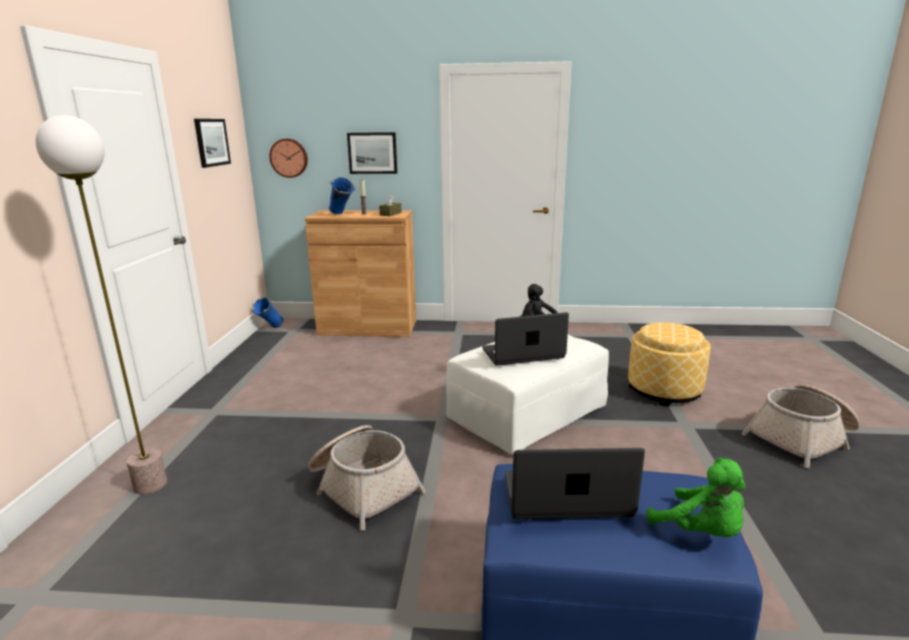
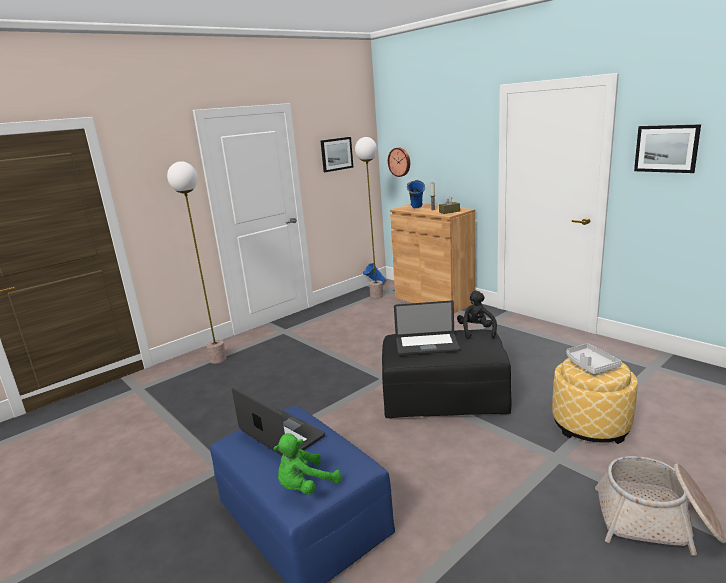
camera: 45 degrees right, 0 degrees up
(289, 338) = (377, 296): none -> floor lamp
(363, 487) = (289, 400): basket -> none
(372, 153) = (450, 160): picture -> picture (666, 148)
(523, 354) = (427, 345): laptop -> laptop turned 150 degrees clockwise
(527, 413) = (444, 396): white ottoman -> black ottoman
(668, 331) = (590, 365): none -> grey tray
(701, 531) = (305, 486): green plush toy -> green plush toy turned 45 degrees clockwise

